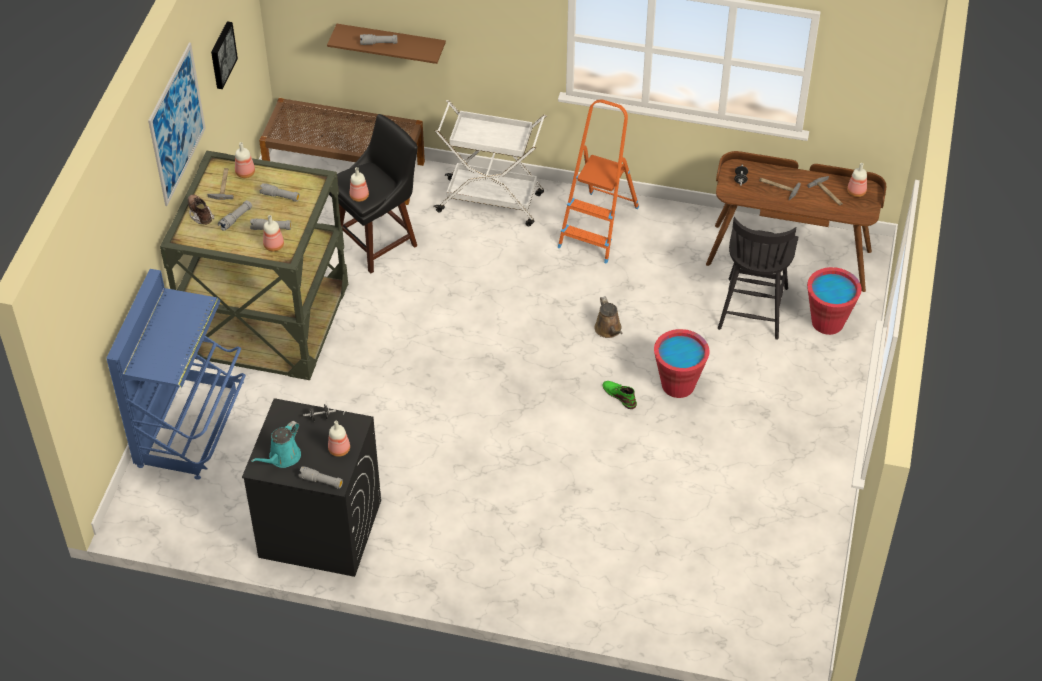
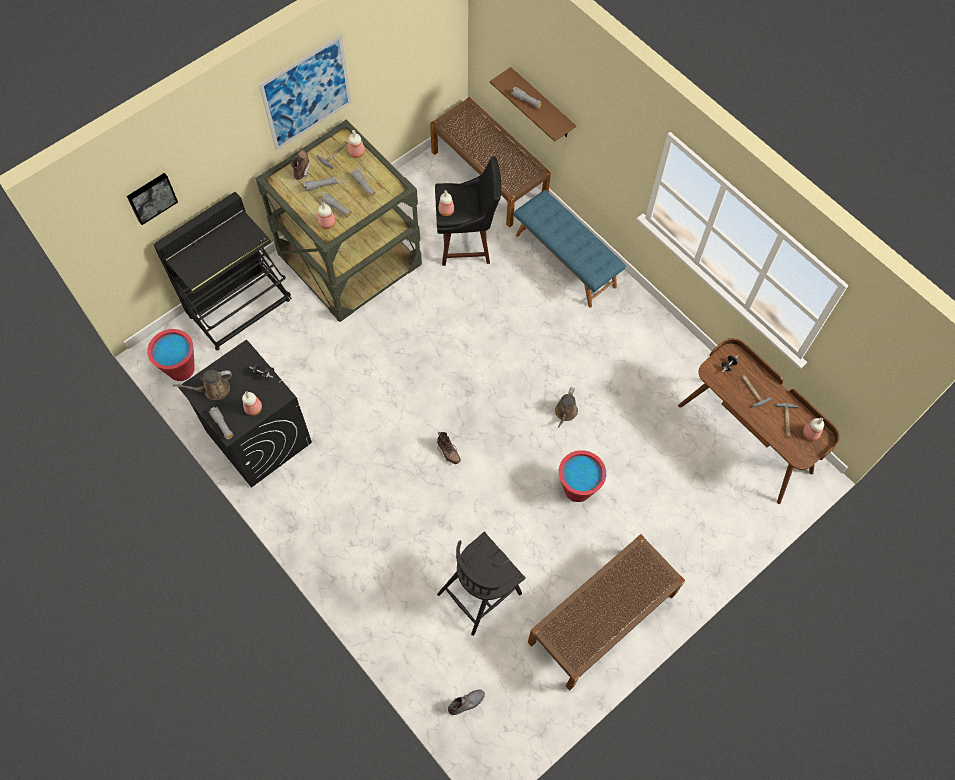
camera: 35 degrees right, 15 degrees up
(192, 429) = (241, 311): blue shoe rack -> black shoe rack
(221, 54) = (393, 51): picture -> picture (151, 197)
(282, 458) = (213, 389): turquoise watering can -> brown watering can
(490, 203) = (566, 260): white cart -> blue bench
(527, 427) = (448, 452): none -> brown boot
(598, 227) = (625, 326): orange step ladder -> none
(619, 395) = (530, 469): green boot -> none
(739, 620) = (466, 702): none -> grey boot
(753, 306) = (684, 461): black chair -> black chair (481, 592)
(797, 475) = (602, 619): none -> brown bench
(827, 322) = (729, 511): red bucket -> red bucket (181, 369)

